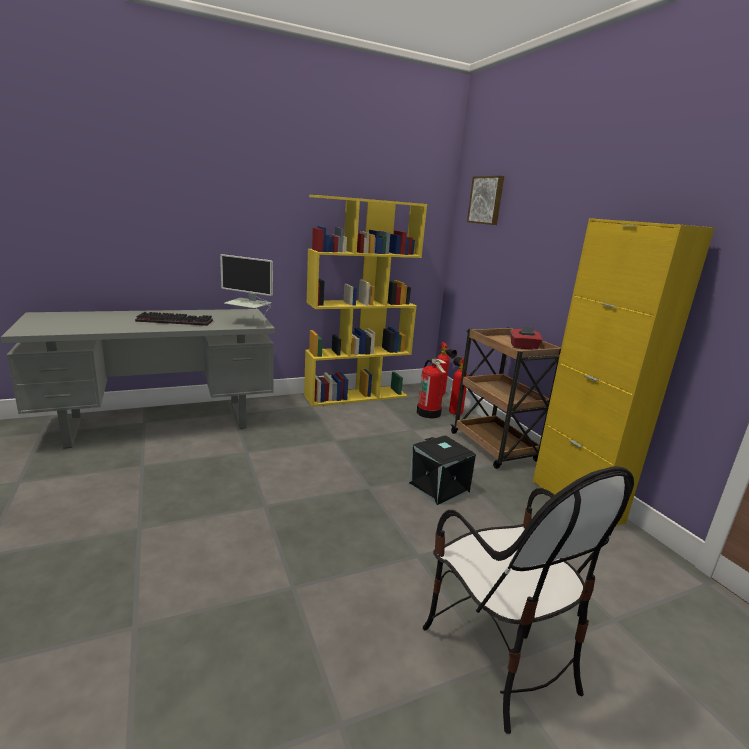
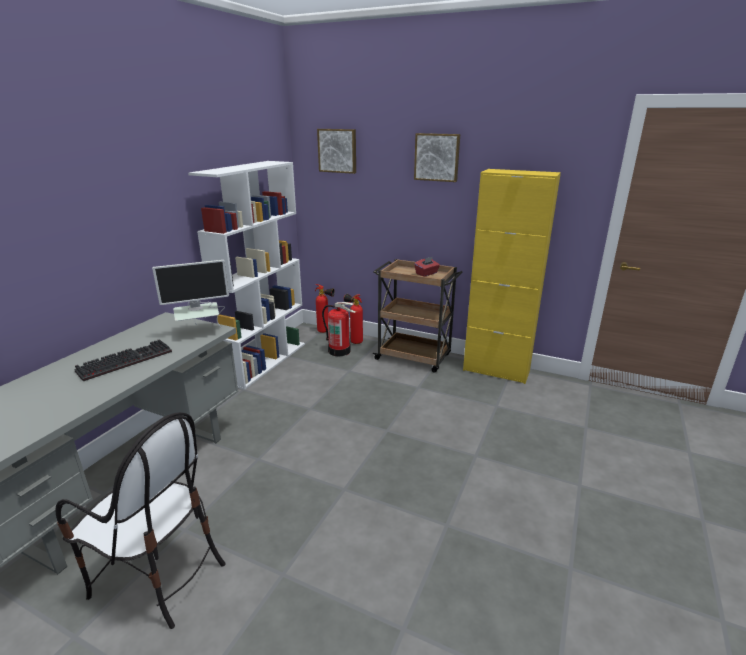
camera: 40 degrees left, 5 degrees up
(356, 396) = (265, 361): yellow bookcase -> white bookcase
(437, 487) = (424, 405): black storage box -> none
(499, 655) = (574, 479): chair -> chair (159, 577)
(571, 207) = (437, 157): none -> picture

